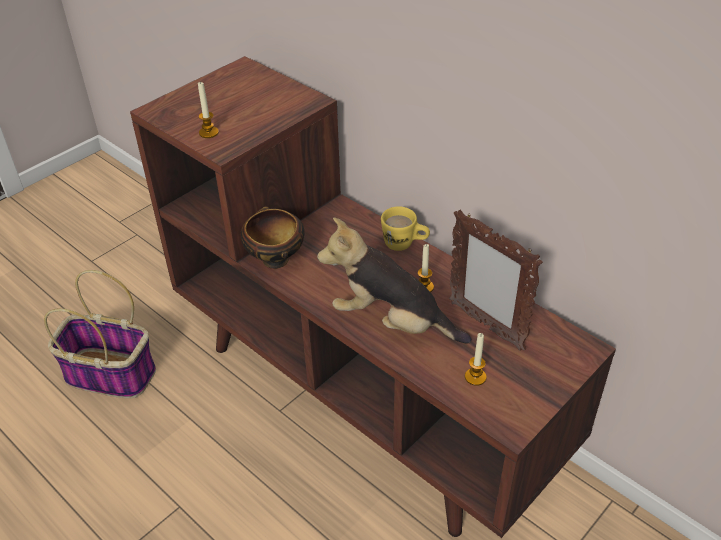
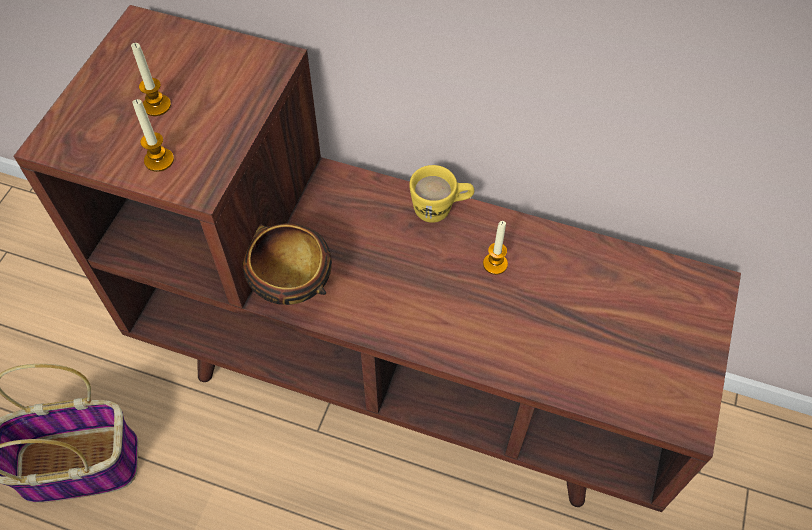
camera: 25 degrees left, 15 degrees up
(392, 322) = (484, 329): plush toy -> none
(475, 377) = (616, 370): candle -> candle (157, 106)
(485, 325) = (591, 293): picture frame -> none

